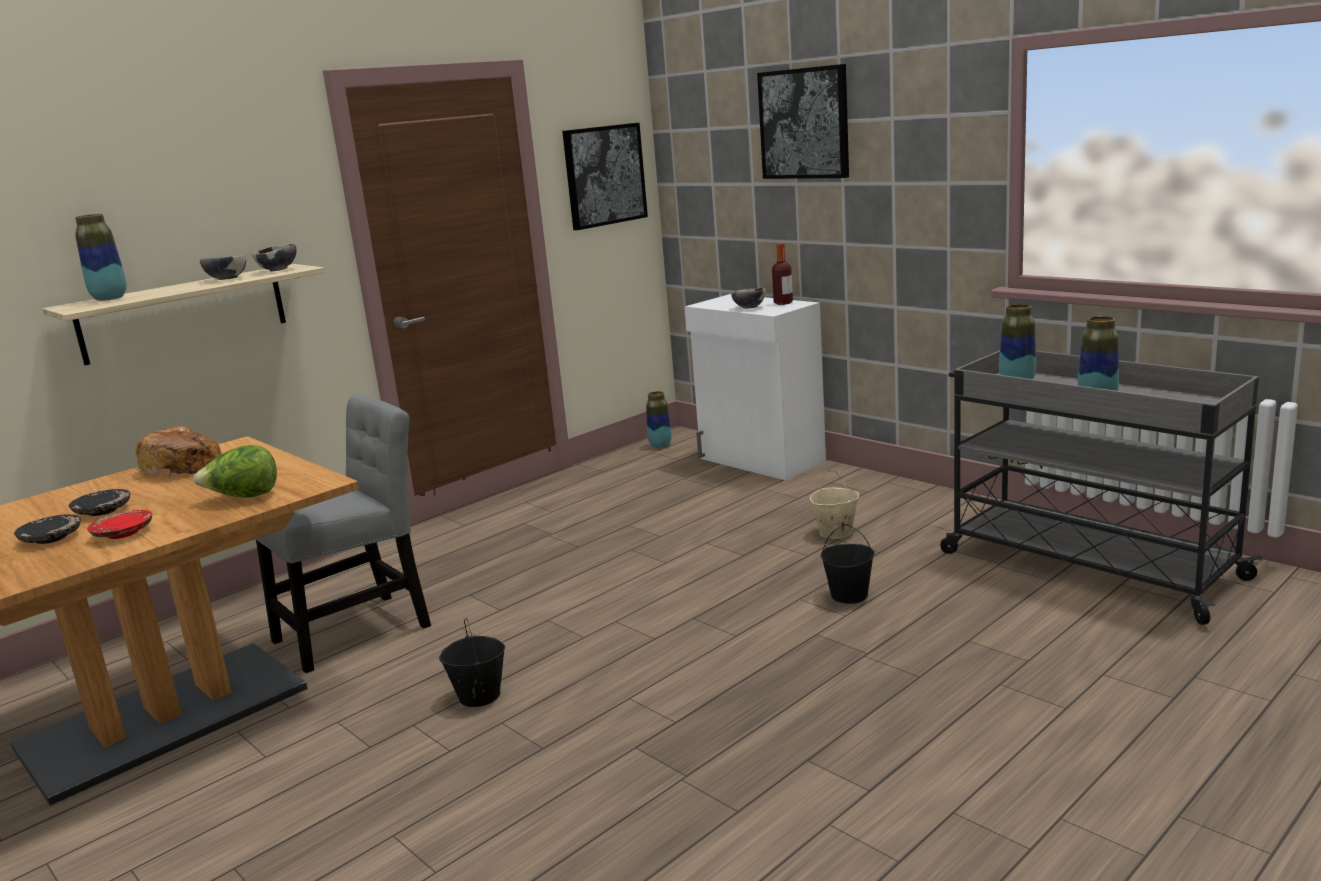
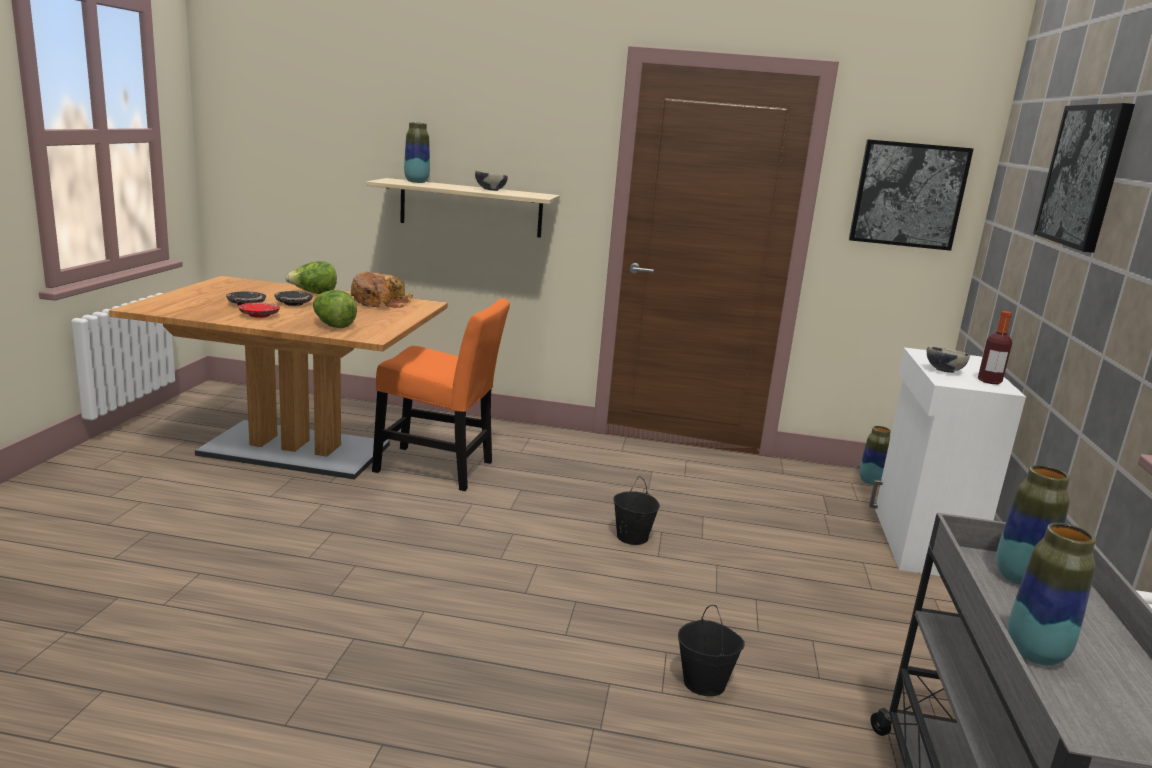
camera: 50 degrees right, 0 degrees up
(75, 497) = (313, 294): none -> lettuce
(278, 270) = (529, 194): bowl -> none
(359, 629) = (439, 468): grey chair -> orange chair
(479, 696) = (384, 543): black bucket -> black bucket (631, 537)
(835, 533) = (826, 634): beige bucket -> none

